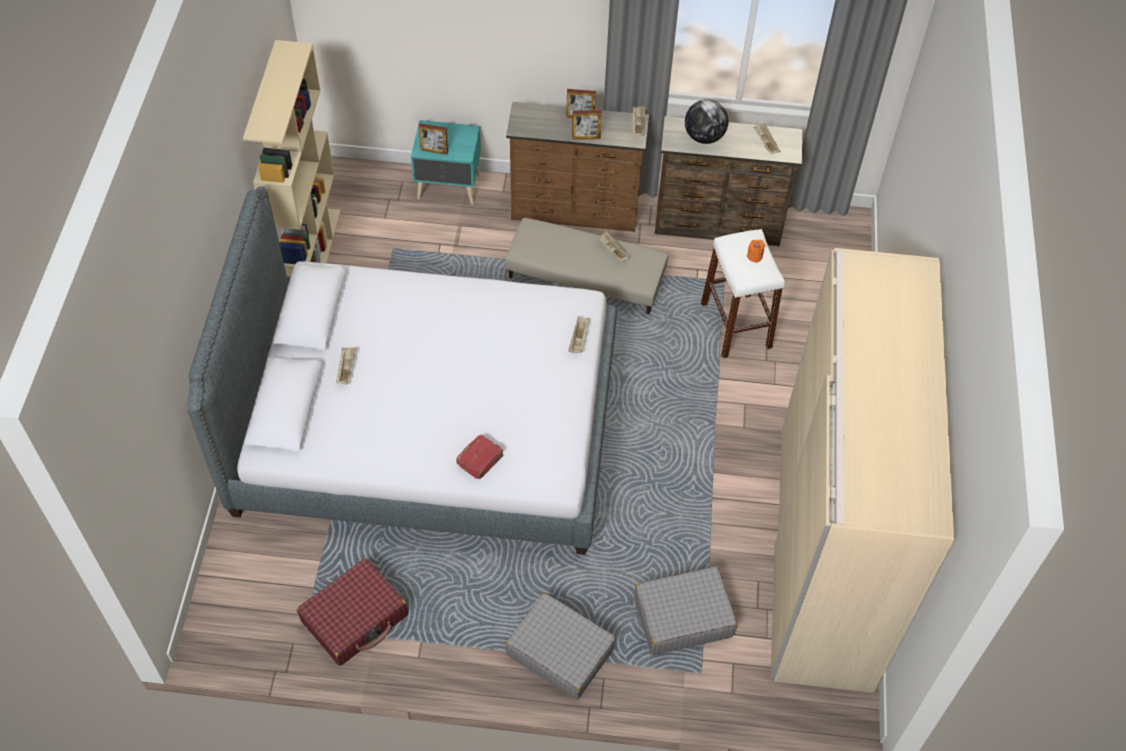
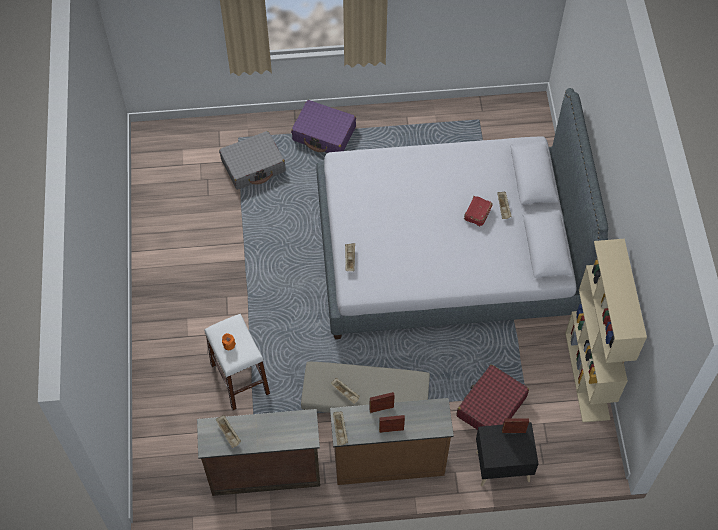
camera: 170 degrees right, 5 degrees up
(355, 618) = (451, 130): red suitcase -> red suitcase (491, 407)
(449, 187) = (501, 465): turquoise nightstand -> black nightstand
(480, 460) = (394, 164): red book -> red book (477, 214)
(560, 651) = (324, 134): grey suitcase -> purple suitcase
(704, 136) = (282, 430): globe -> none
(823, 556) = (166, 218): beige wardrobe -> none

